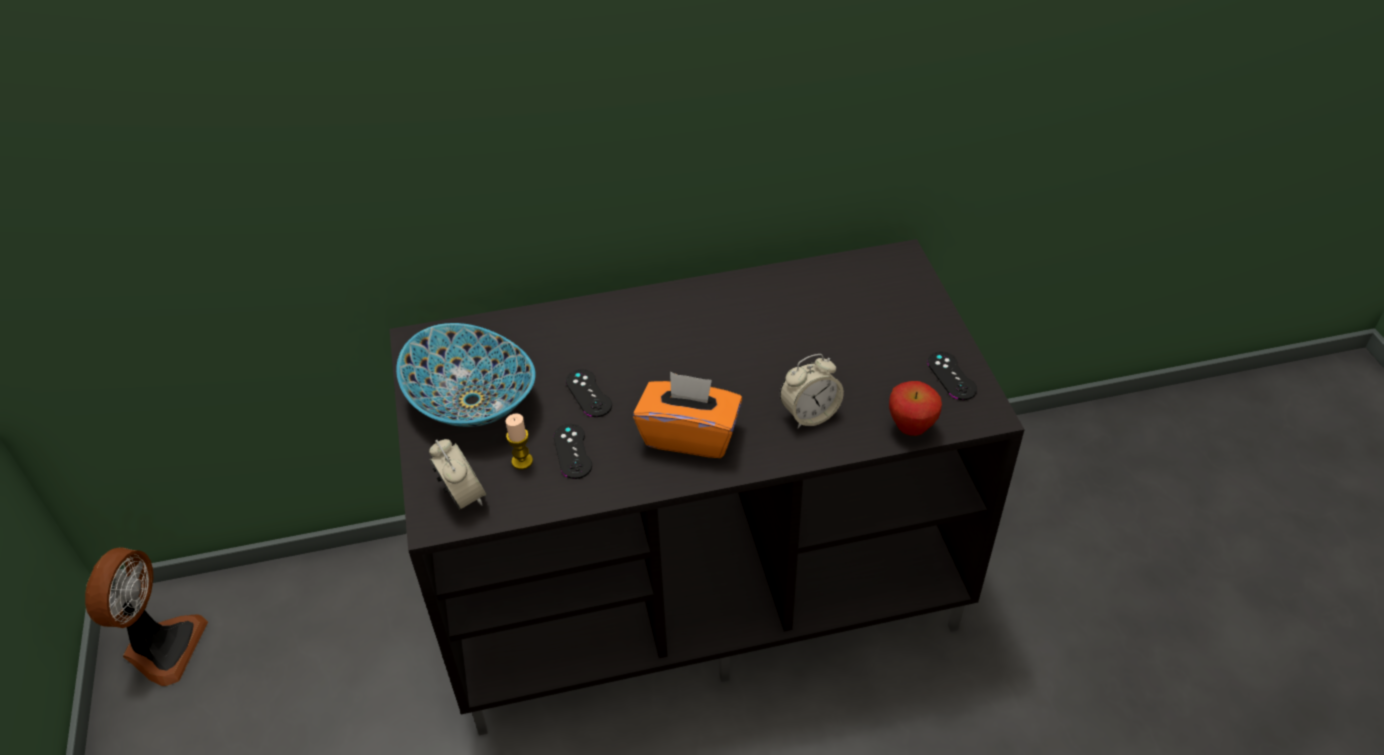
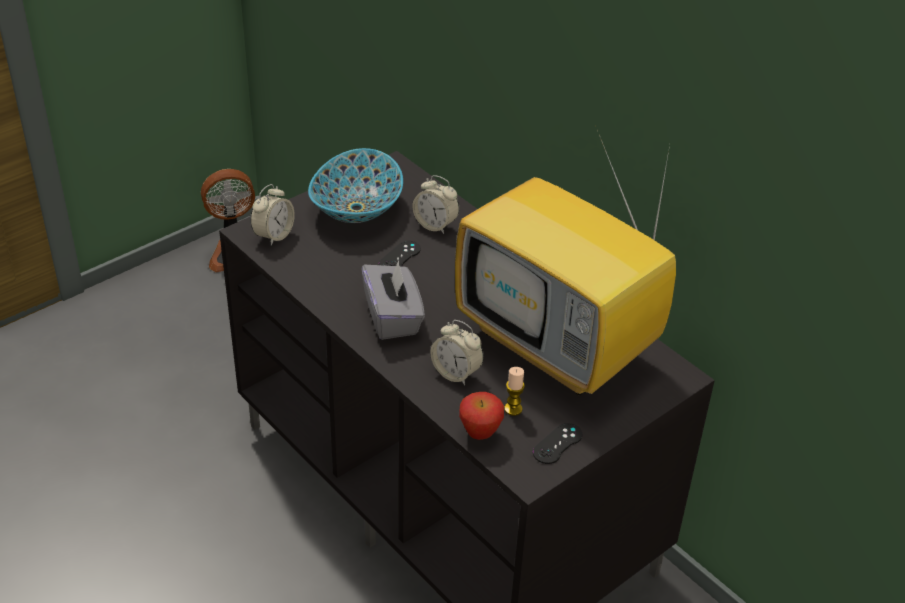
camera: 60 degrees right, 5 degrees down
(522, 461) = (318, 249): candle -> candle (513, 409)
(554, 344) = (435, 225): none -> alarm clock
(572, 451) = (341, 268): black game controller -> none
(689, 435) = (393, 317): orange tissue box -> grey tissue box
(813, 321) = (560, 346): none -> television

